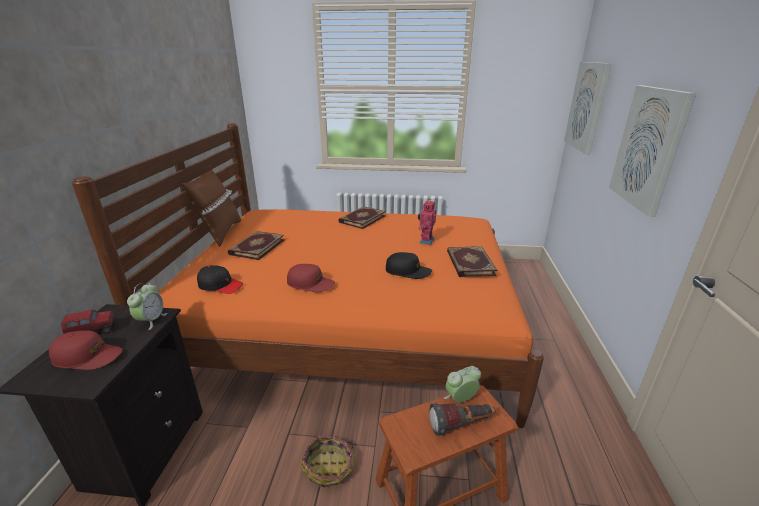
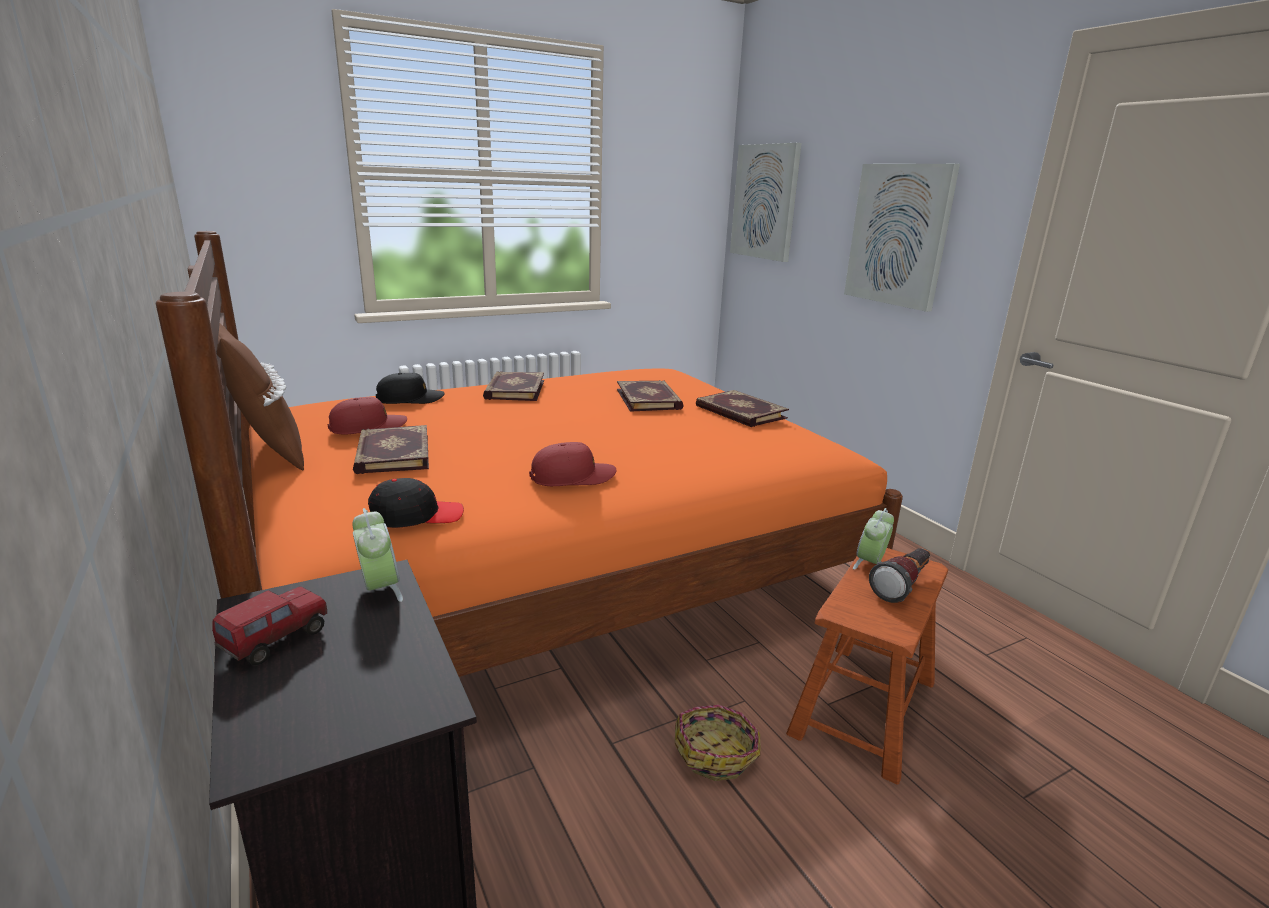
camera: 35 degrees left, 5 degrees down
(88, 357) = (344, 675): red cap -> red cap (368, 427)
(408, 271) = (683, 434): black cap -> black cap (410, 399)
(425, 241) = (649, 399): toy robot -> book

